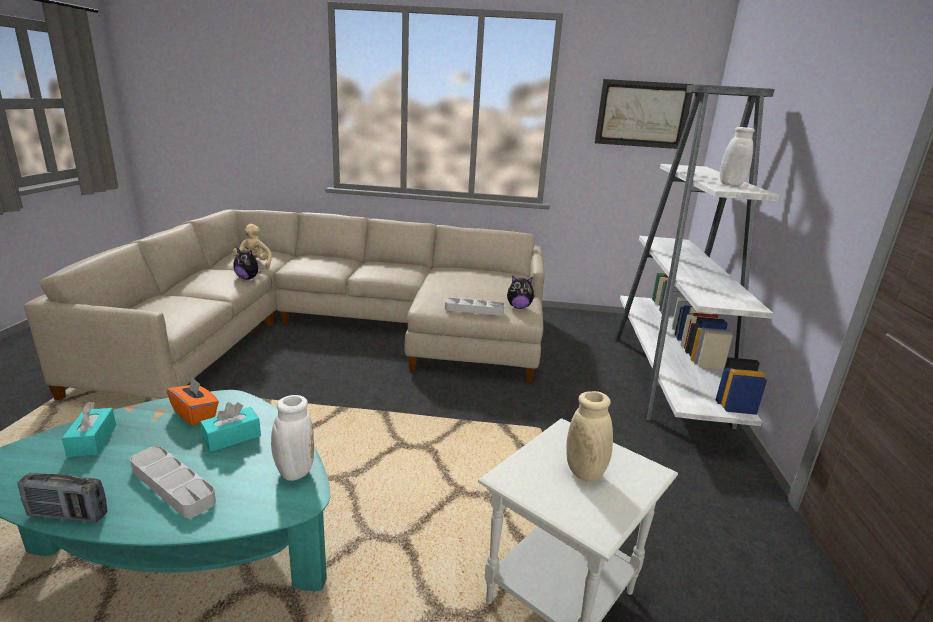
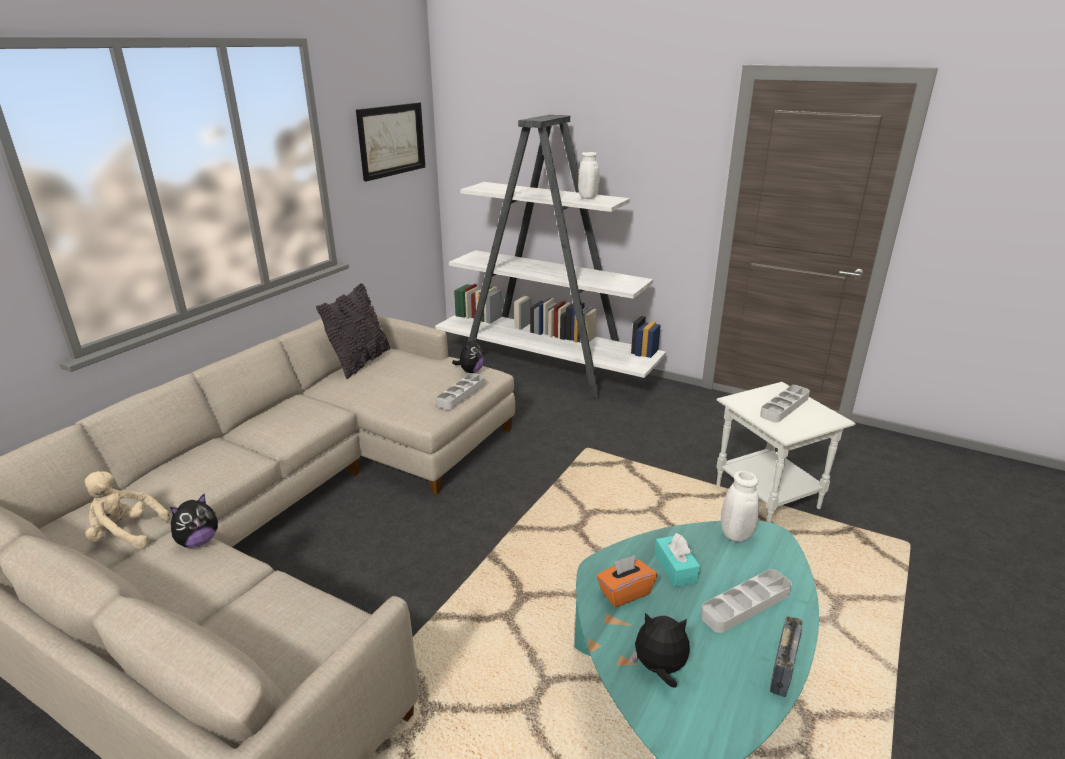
camera: 65 degrees left, 5 degrees up
(92, 440) = (659, 669): turquoise tissue box -> plush toy
(485, 270) = (360, 362): none -> black pillow
(588, 474) = (784, 407): beige vase -> grey tray

